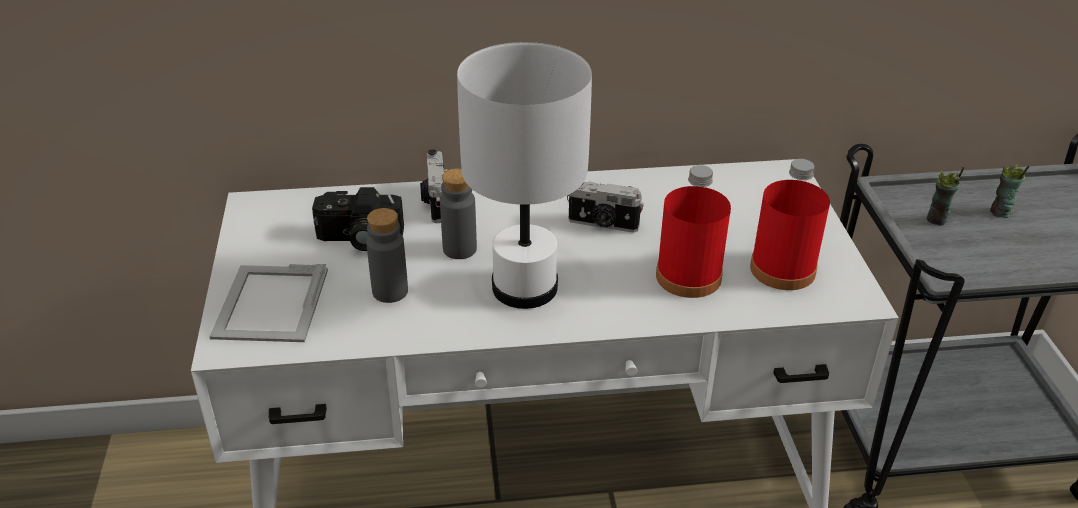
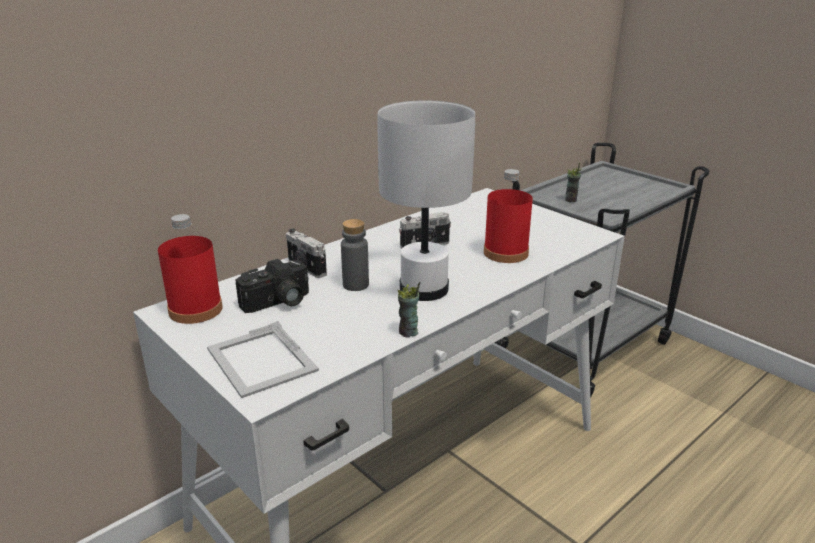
camera: 35 degrees left, 10 degrees down
(390, 291) = (340, 321): grey bottle -> none
(782, 269) = (546, 234): red bottle -> red bottle (195, 310)
(1000, 213) = (592, 189): cup -> cup (408, 332)

